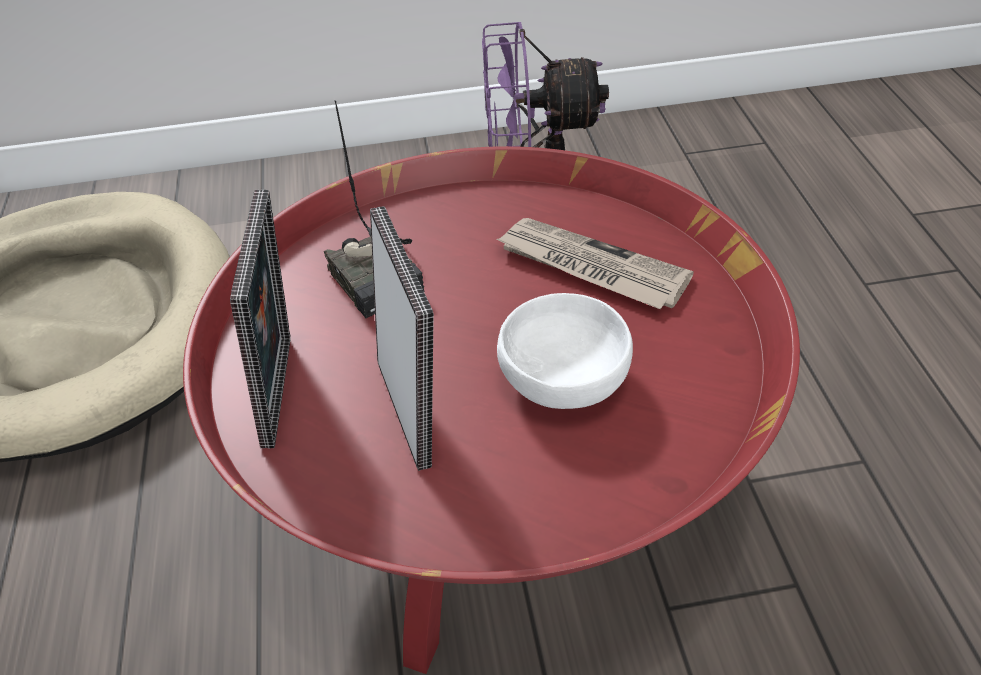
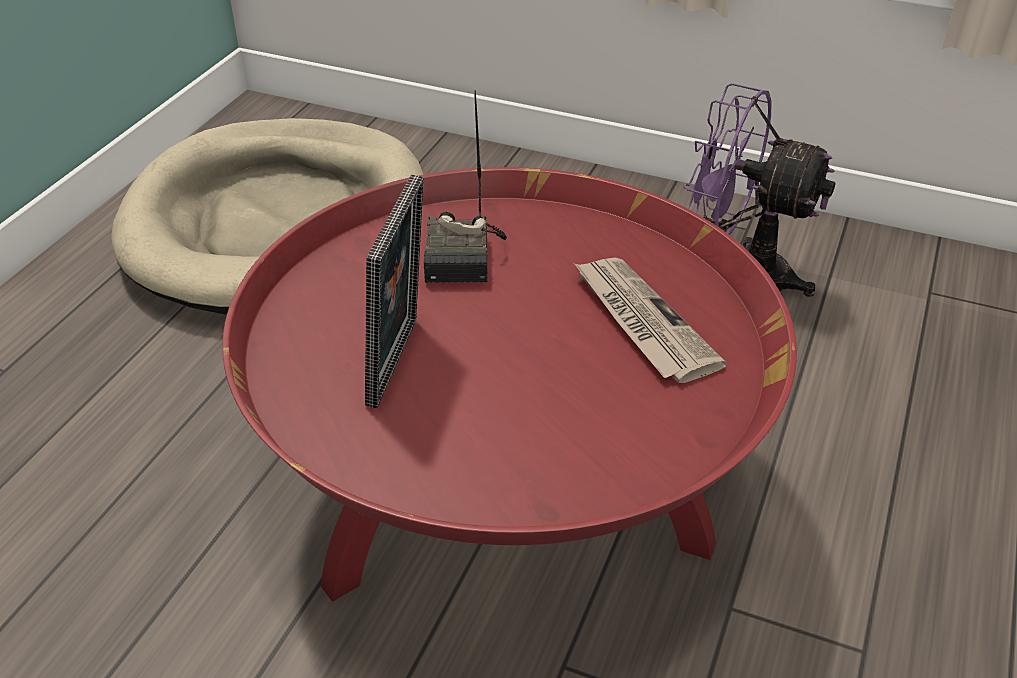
camera: 30 degrees right, 5 degrees down
(286, 390) = (325, 307): picture frame -> none
(565, 379) = (536, 396): white bowl -> none

